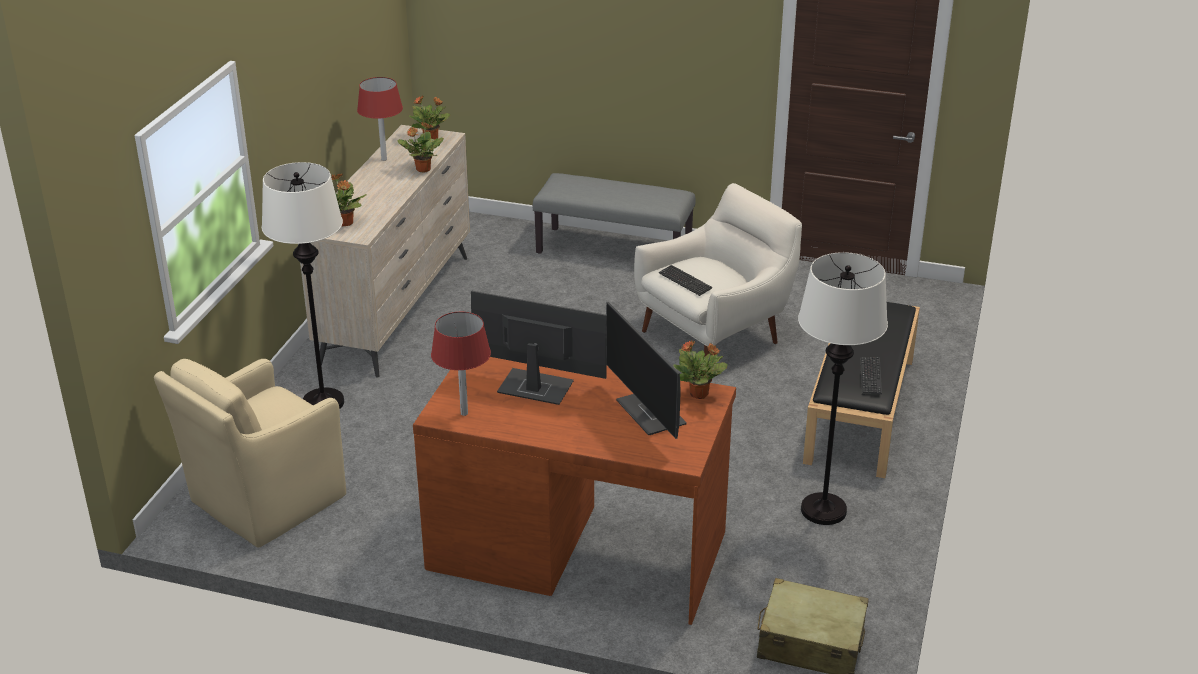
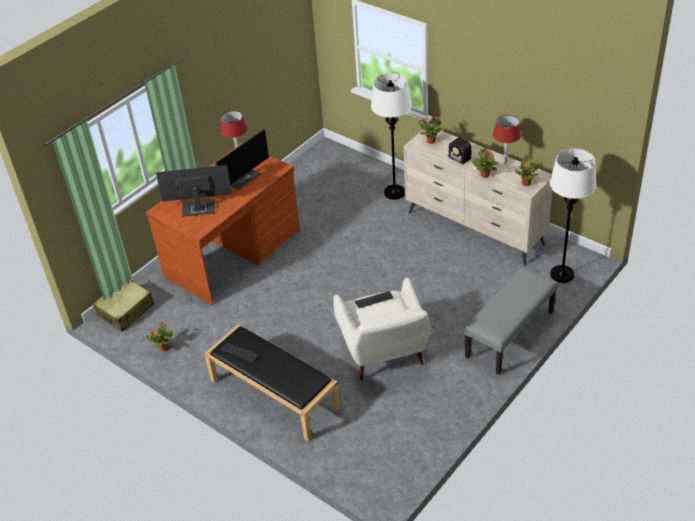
camera: 115 degrees right, 10 degrees up
(264, 501) = (326, 169): beige armchair -> none
(377, 198) = (455, 154): none -> radio
(699, 394) = (201, 227): potted plant -> potted plant (164, 348)
(824, 510) = (203, 346): white floor lamp -> white floor lamp (562, 274)

